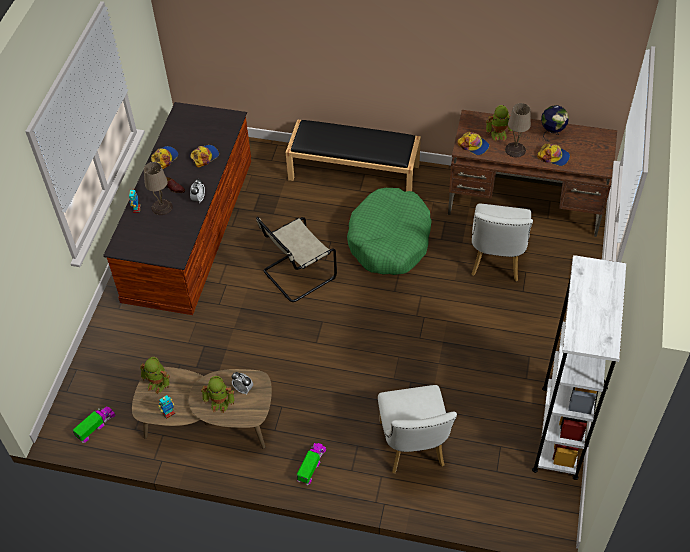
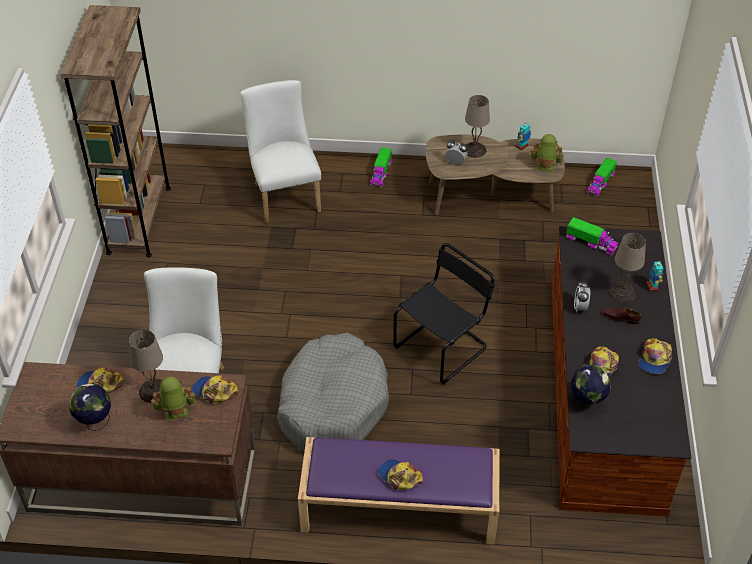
camera: 170 degrees right, 5 degrees down
(165, 250) = (591, 242): none -> toy truck
(220, 403) = (474, 150): toy robot -> beige table lamp
(224, 136) = (586, 402): none -> globe
(297, 275) = (443, 346): beige chair -> black chair
(354, 135) = (399, 477): none -> cap
(355, 172) = (398, 507): black bench -> purple bench
(389, 240) = (332, 403): green dog bed -> grey dog bed
(559, 431) = (139, 220): white bookcase -> brown bookcase

